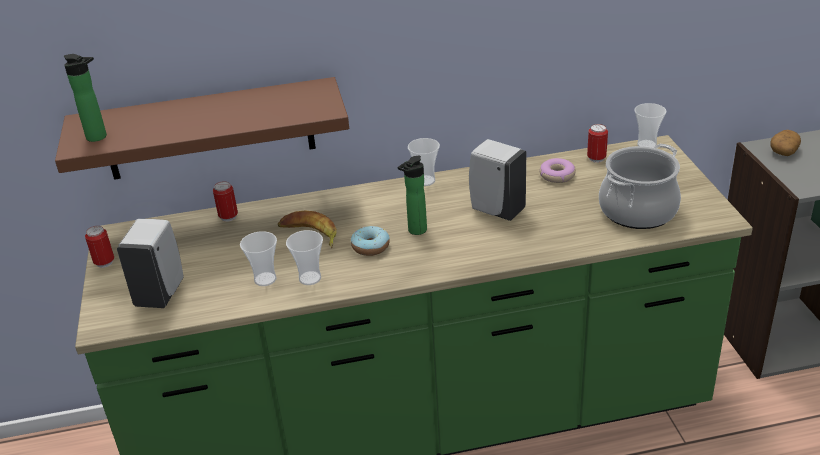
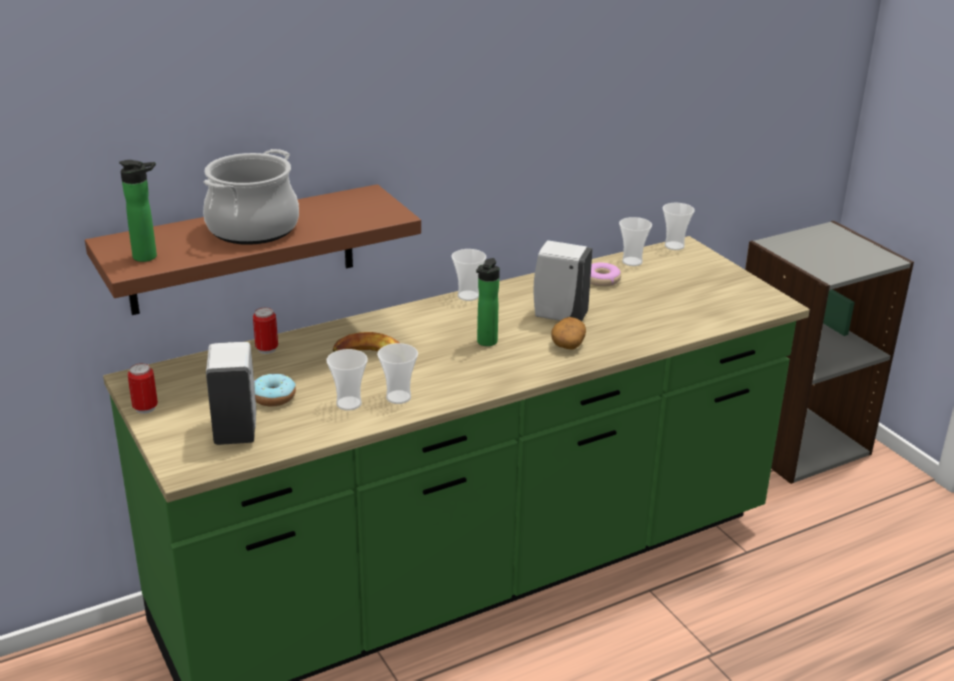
camera: 20 degrees left, 5 degrees down
(370, 247) = (446, 362): donut -> donut (273, 397)
(596, 158) = (632, 262): can -> cup
(637, 210) = (697, 304): cooking pot -> cooking pot (252, 228)
(783, 151) = (795, 245): potato -> potato (567, 343)

